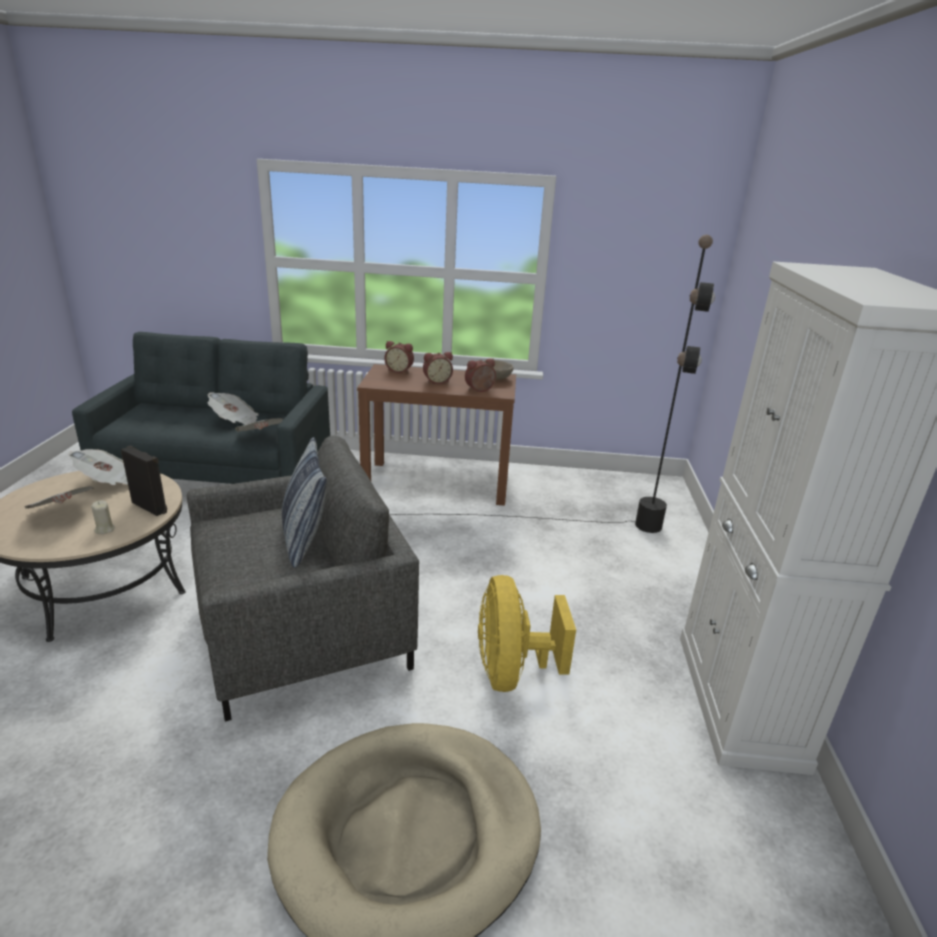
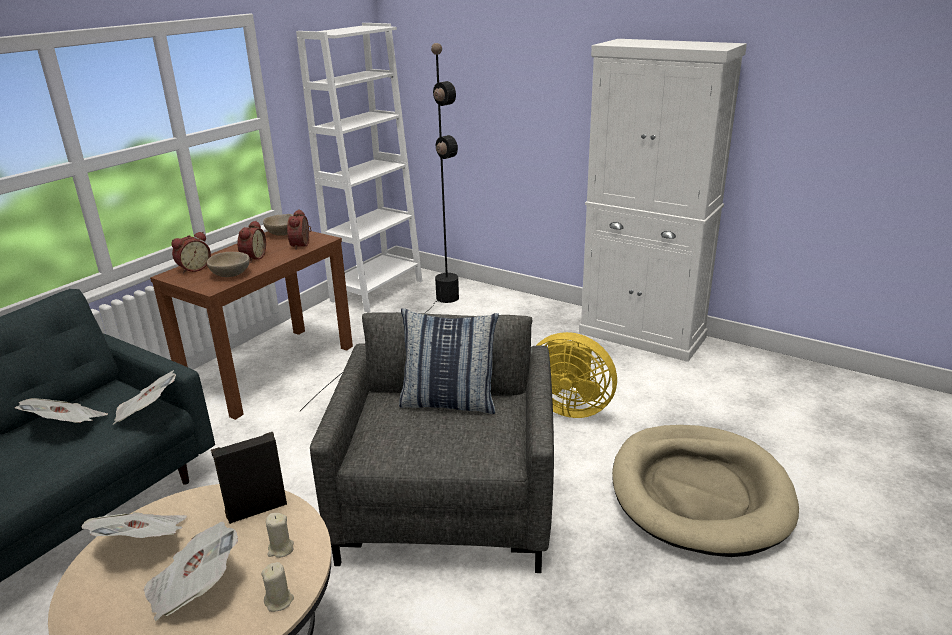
camera: 60 degrees left, 0 degrees up
(48, 545) = (279, 601): none -> beige candle
(398, 383) = (230, 275): none -> beige bowl
(613, 485) = (377, 291): none -> white bookcase

